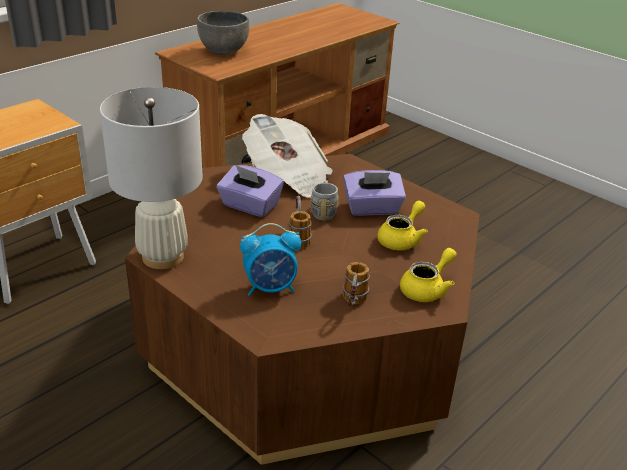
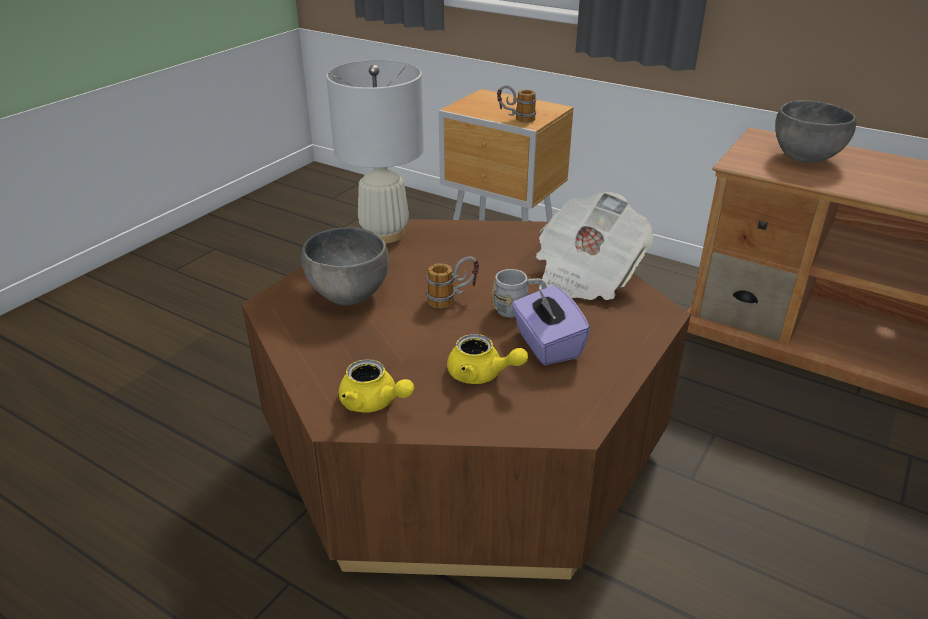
camera: 80 degrees right, 0 degrees up
(249, 206) = (501, 261): purple tissue box -> none
(271, 288) = (349, 295): alarm clock -> grey bowl
(353, 303) = (332, 349): mug -> mug (516, 119)

